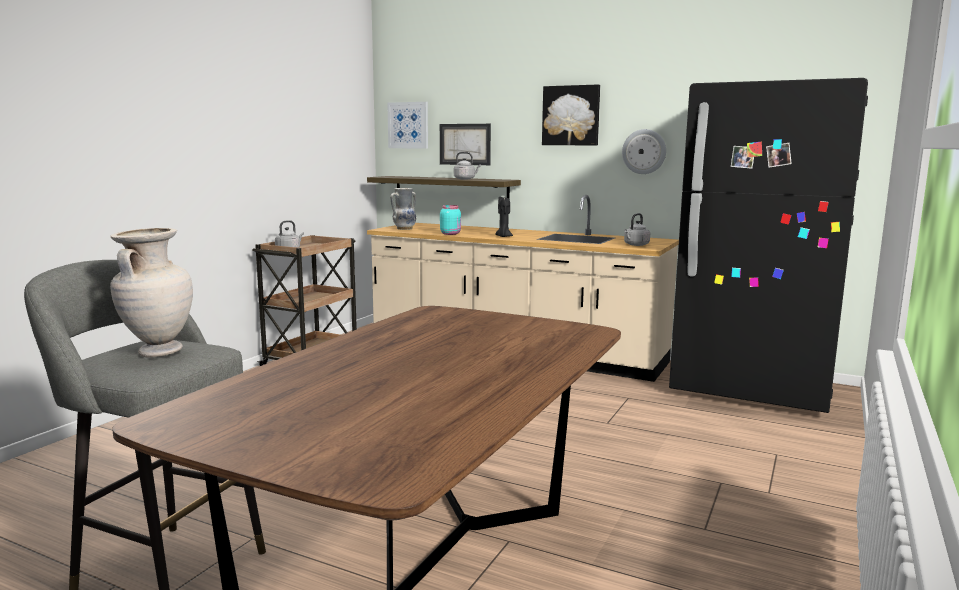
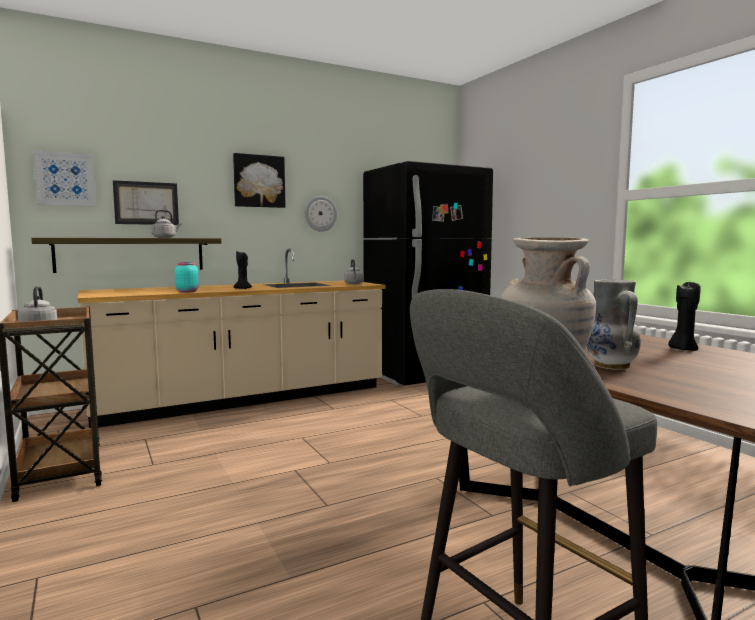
camera: 55 degrees left, 5 degrees down
(404, 229) = (114, 293): vase -> vase (610, 366)
(485, 390) = (682, 349): none -> black candle

